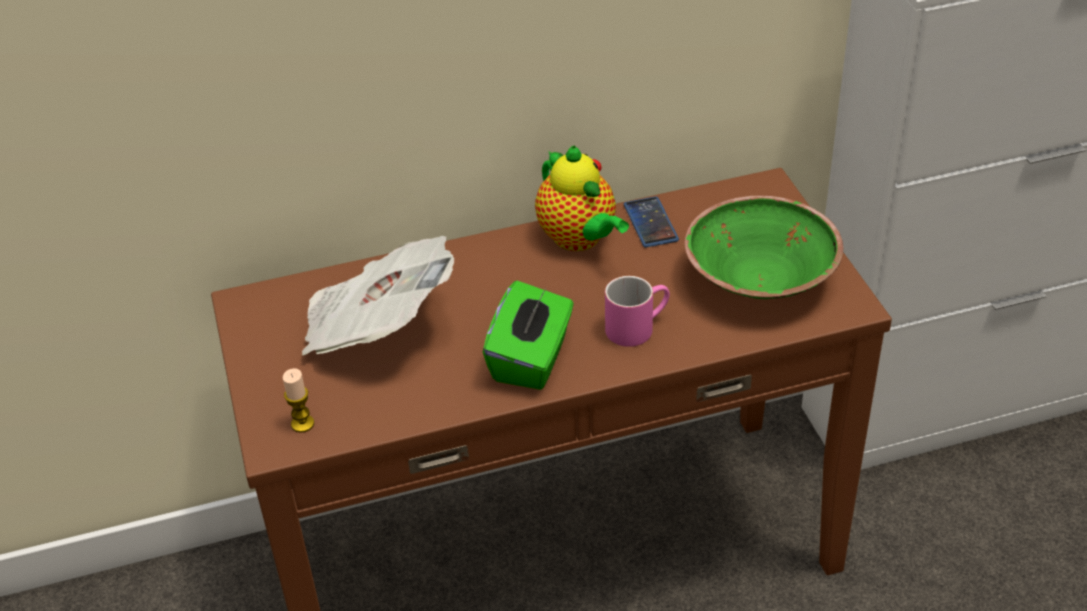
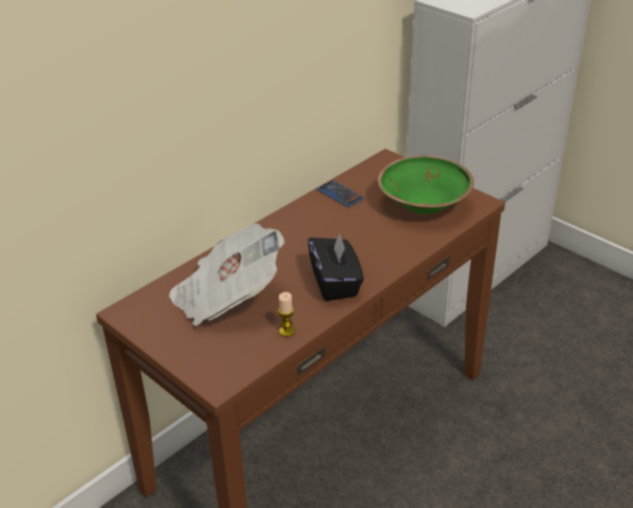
camera: 30 degrees left, 5 degrees down
(302, 424) = (226, 365): candle -> candle (287, 331)
(531, 359) = (335, 283): green tissue box -> black tissue box
(579, 239) = (307, 214): teapot -> none
(636, 326) = (379, 247): pink mug -> none

